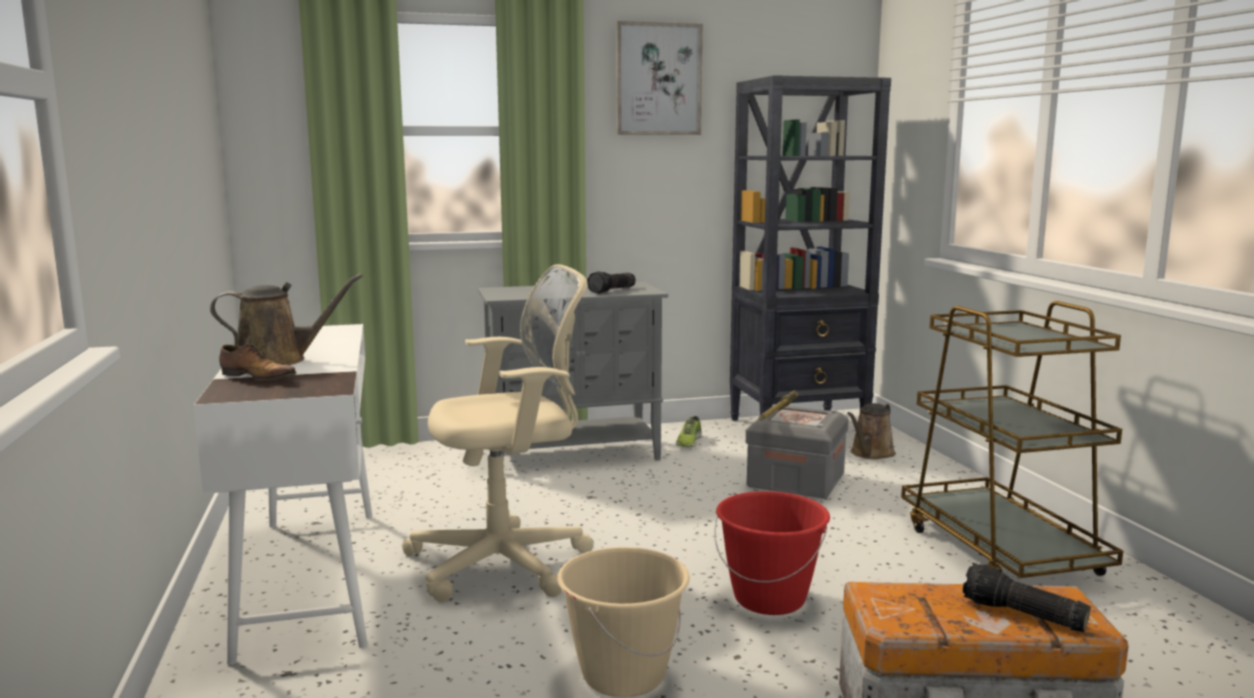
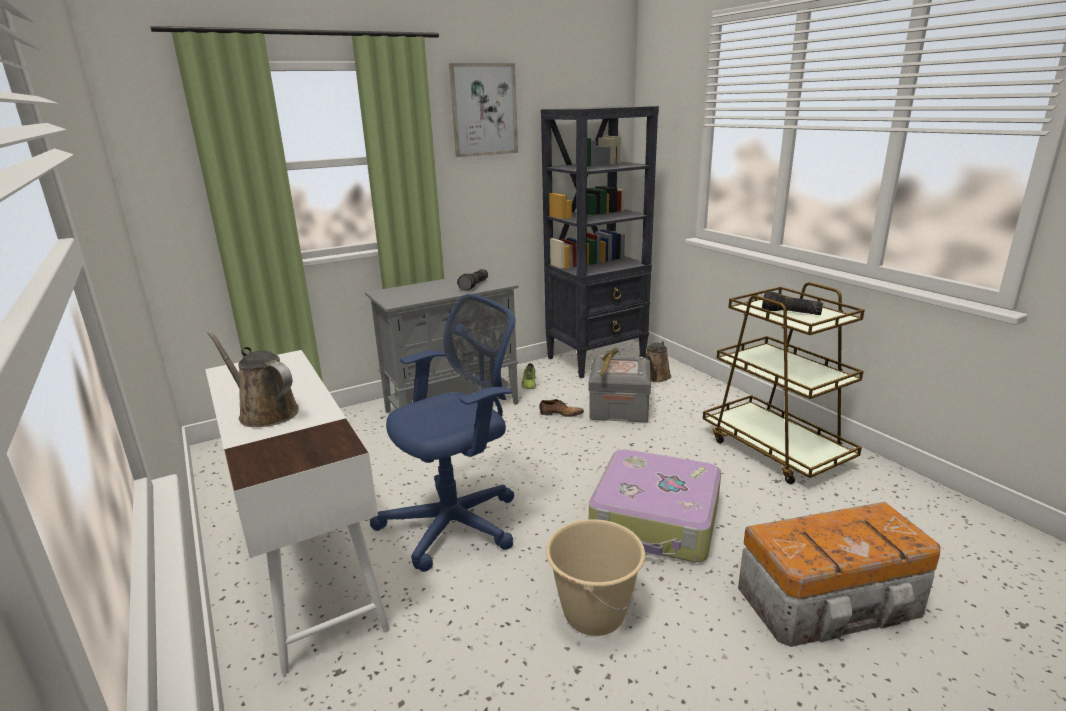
camera: 15 degrees left, 10 degrees up
(258, 377) = (265, 441): shoe -> shoe (560, 414)
(278, 360) = (265, 412): brown watering can -> brown watering can turned 120 degrees counterclockwise
(508, 563) = (457, 523): beige office chair -> blue office chair
(770, 599) = (656, 520): red bucket -> suitcase
(1021, 615) = (871, 536): flashlight -> flashlight (790, 312)

